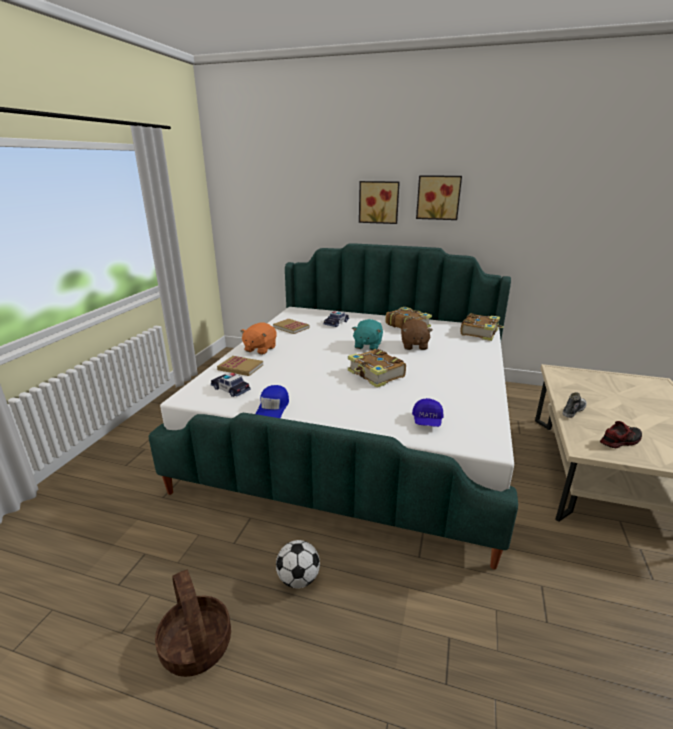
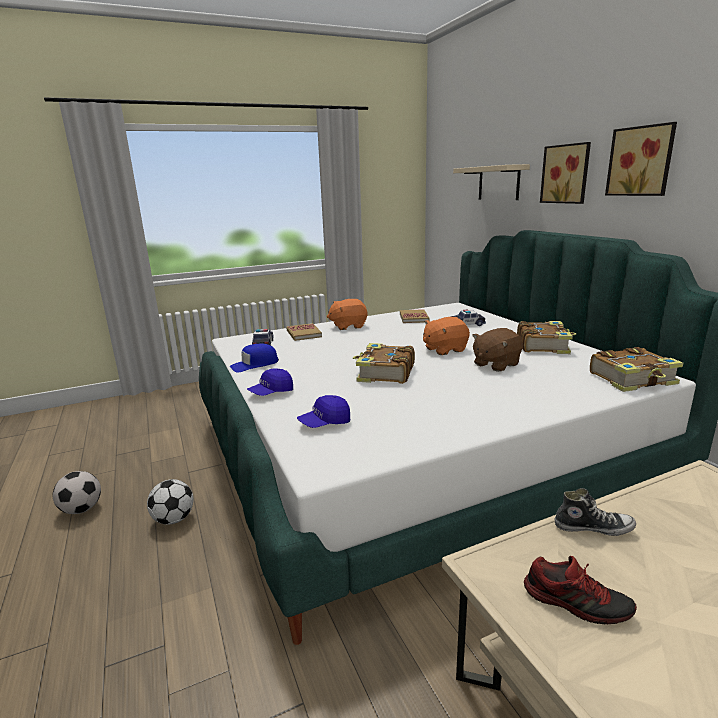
camera: 50 degrees right, 5 degrees down
(196, 644) = (82, 509): basket -> football
(310, 205) = (499, 183): none -> beige shelf
(346, 421) = (271, 393): none -> blue cap
(367, 345) = (444, 349): turquoise plush toy -> orange plush toy

